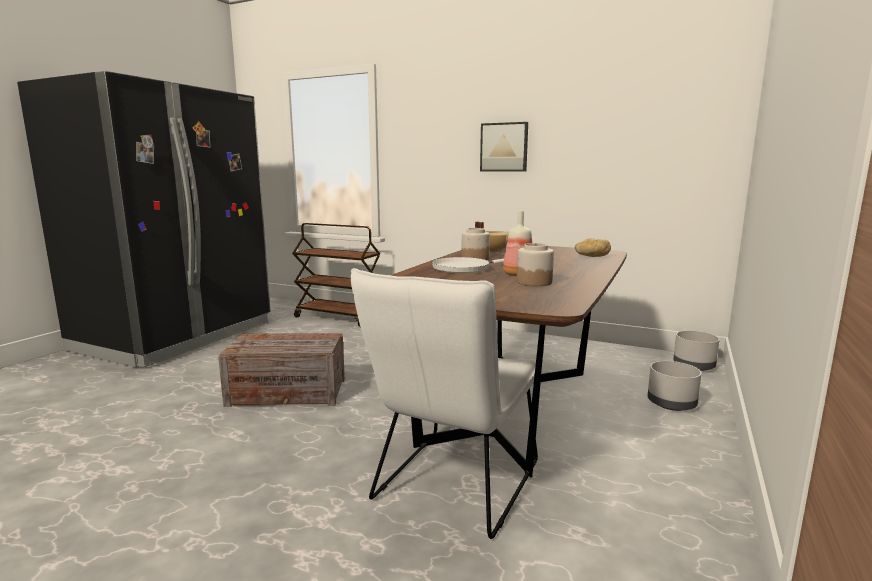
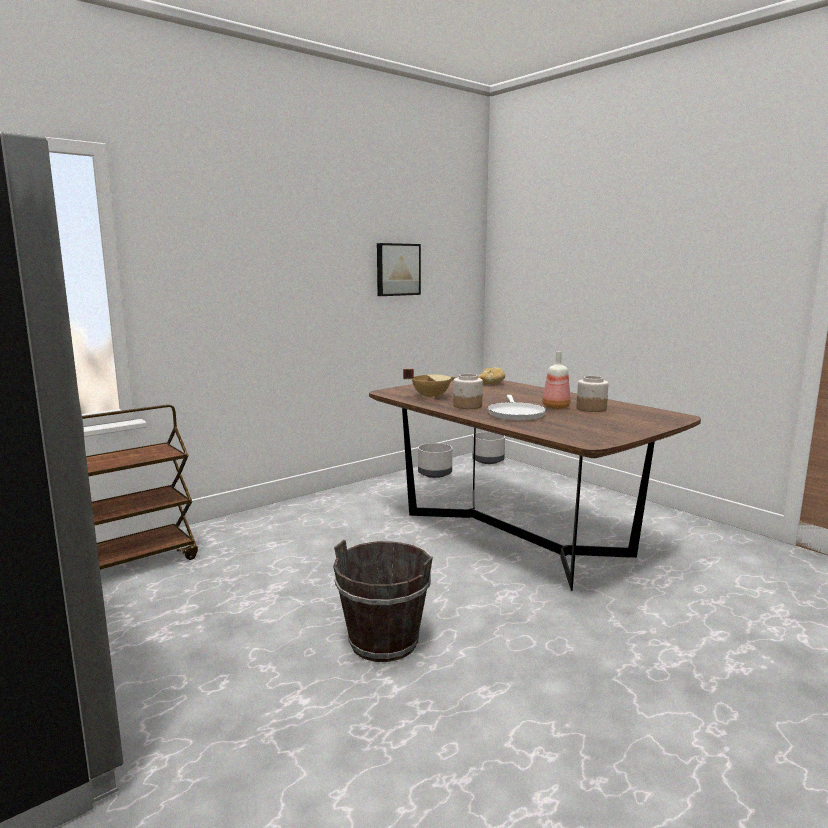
camera: 65 degrees left, 0 degrees up
(288, 392) = (384, 642): crate -> brown bucket
(452, 486) = (642, 588): white chair -> none
(504, 147) = (307, 279): picture -> picture (397, 269)
(671, 403) = (546, 486): grey planter -> grey planter (434, 474)

